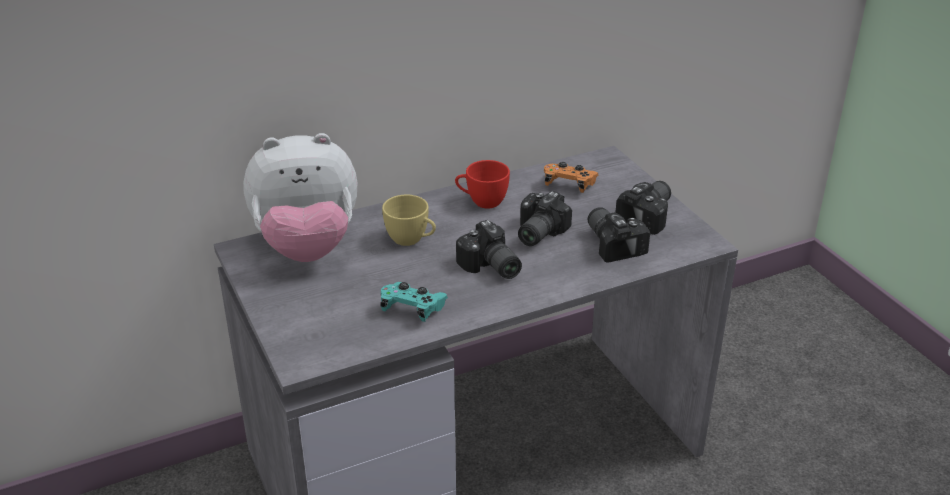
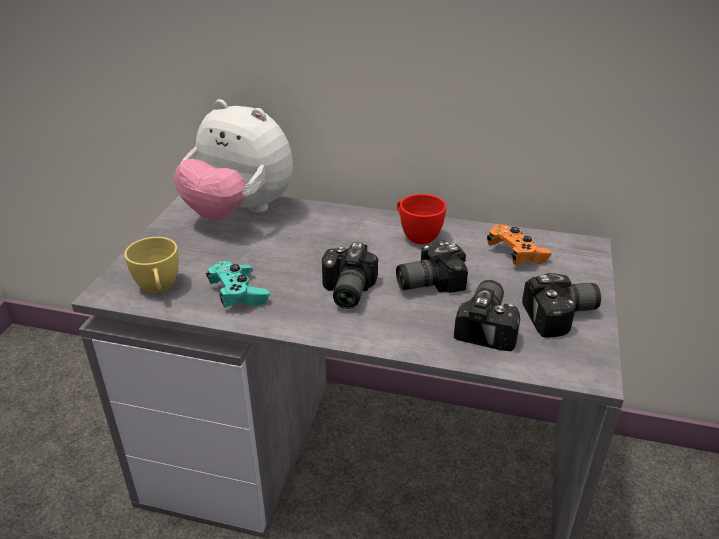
camera: 40 degrees right, 0 degrees up
(411, 240) = (317, 241): yellow cup -> yellow cup (159, 289)

